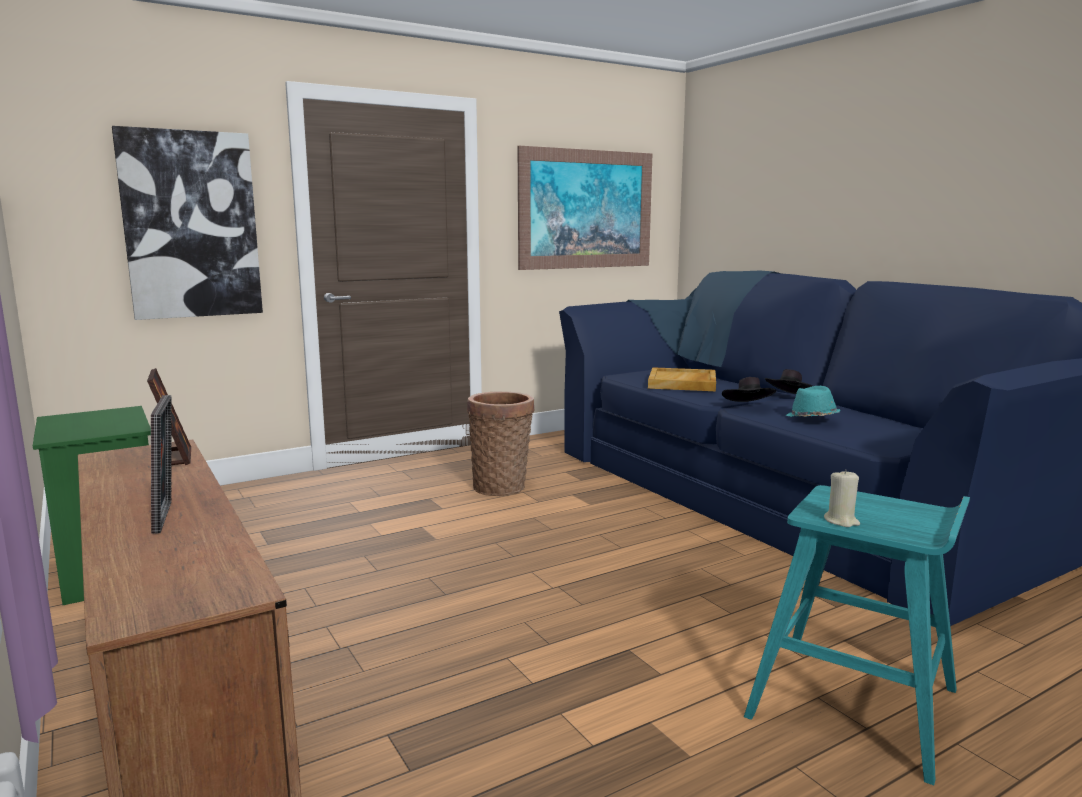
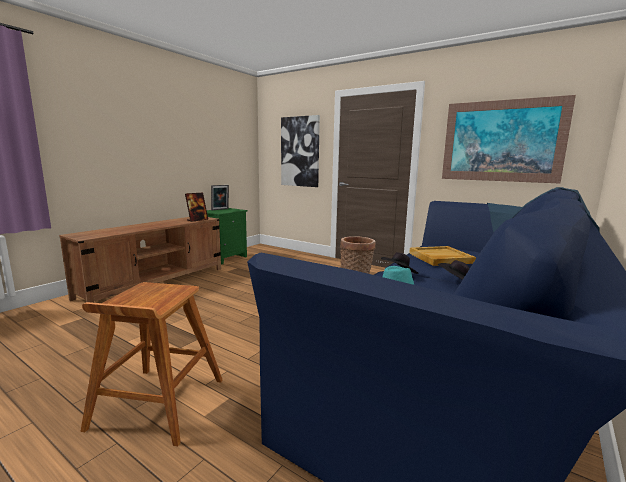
camera: 65 degrees right, 0 degrees up
(168, 517) = (143, 227): picture frame -> picture frame (220, 209)
(841, 521) = (136, 291): beige candle -> none
(856, 704) = (158, 404): turquoise stool -> brown stool

